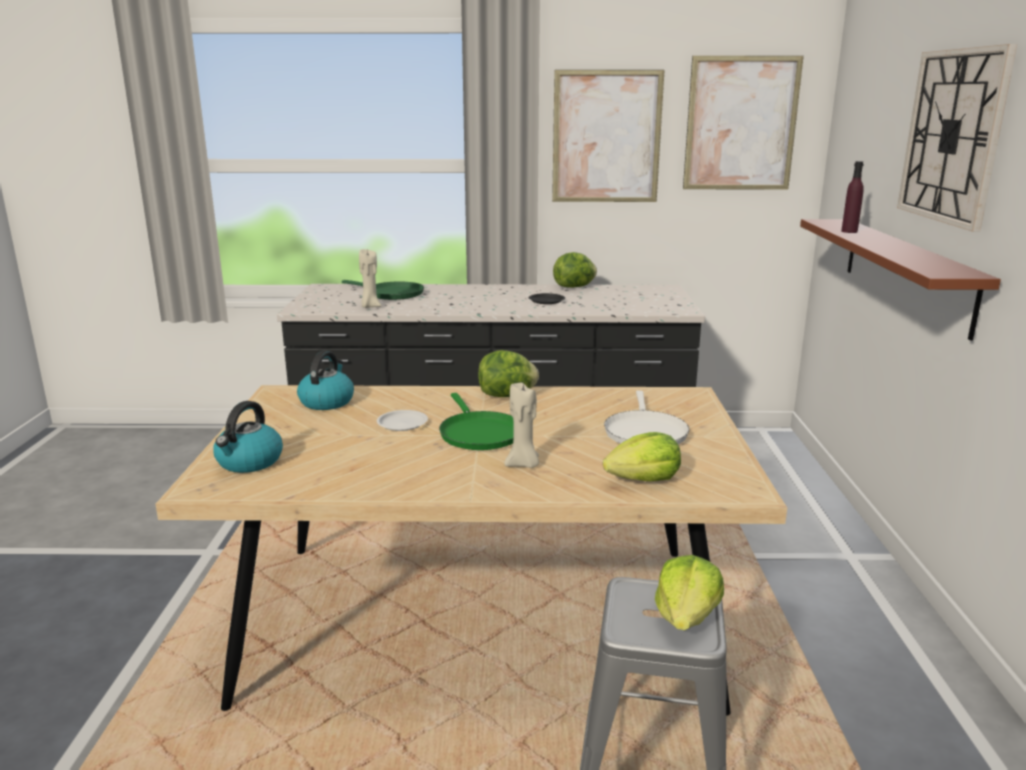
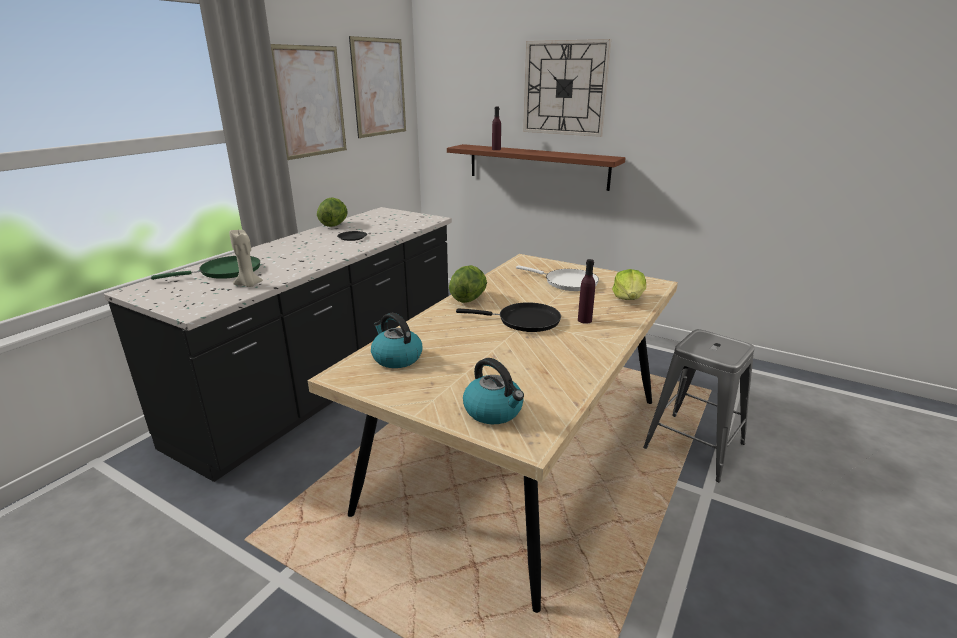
camera: 60 degrees left, 5 degrees up
(403, 424) = (480, 339): white plate -> none
(479, 433) = (524, 321): green frying pan -> black frying pan
(523, 464) = (584, 320): beige candle -> purple bottle
(686, 616) = (720, 342): lettuce -> none

